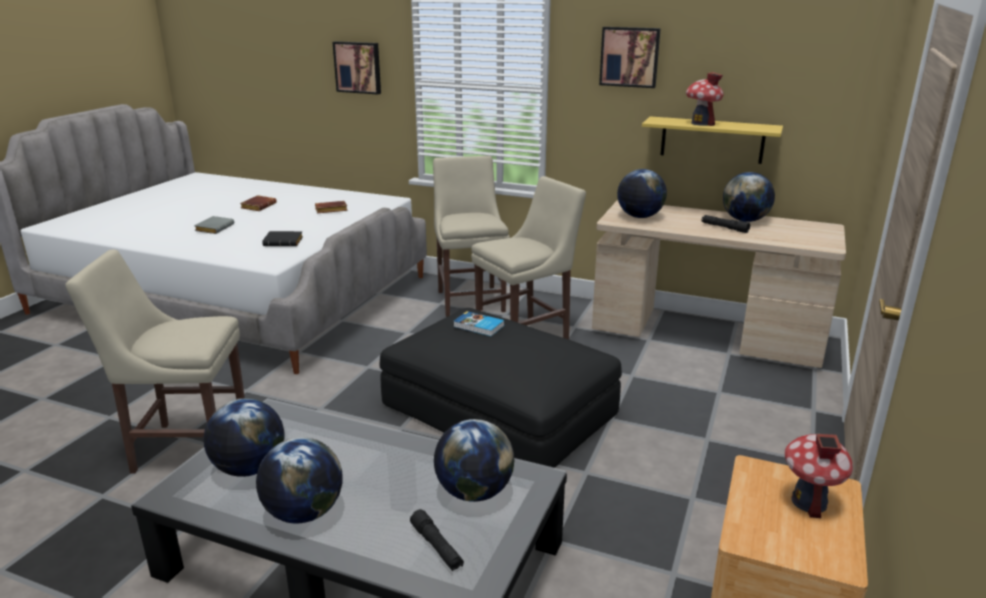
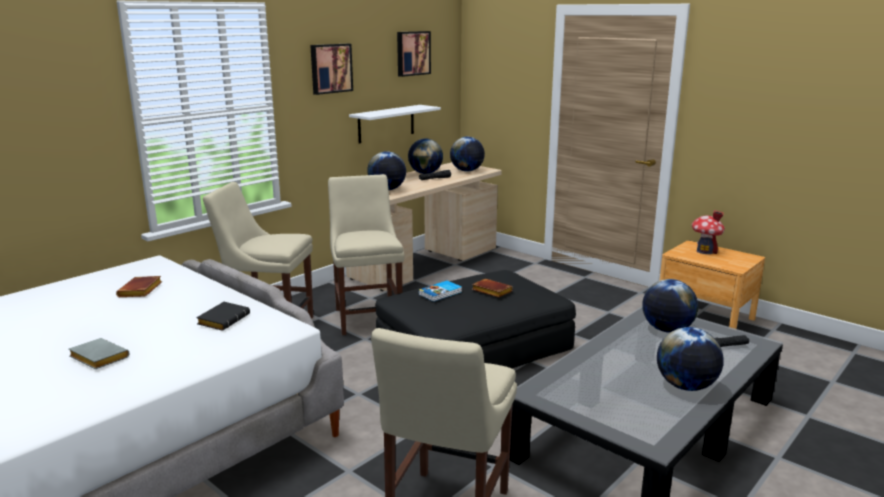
camera: 70 degrees left, 5 degrees down
(249, 468) = (623, 405): globe -> globe (467, 171)
(258, 206) = (42, 328): brown book -> brown book (490, 291)
(358, 67) = (52, 117): picture -> picture (412, 53)
(701, 123) = (392, 111): toy house -> none
(712, 140) = (386, 123): yellow shelf -> white shelf

